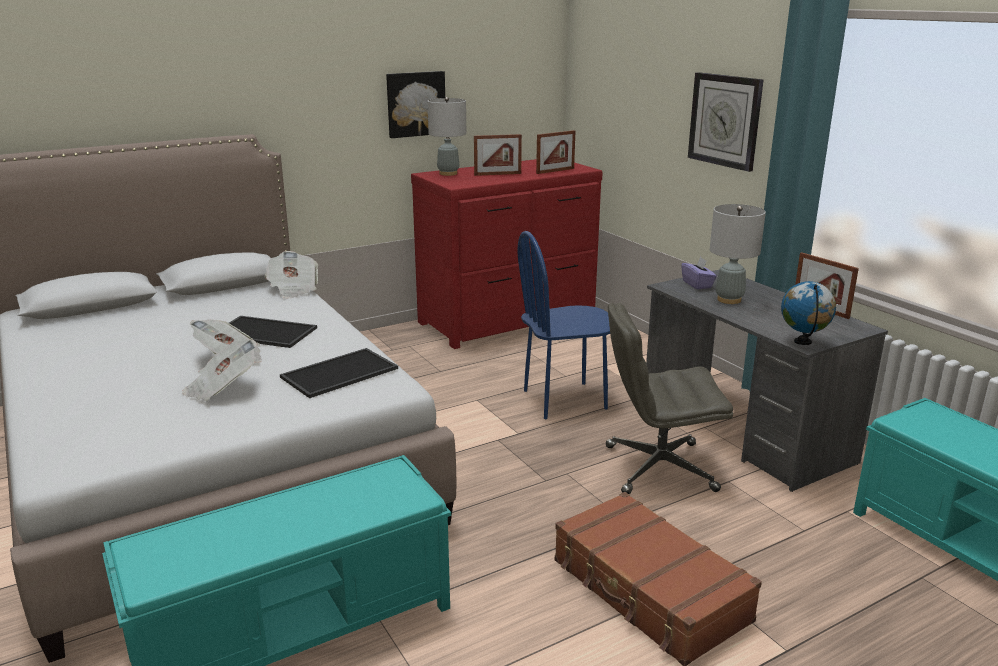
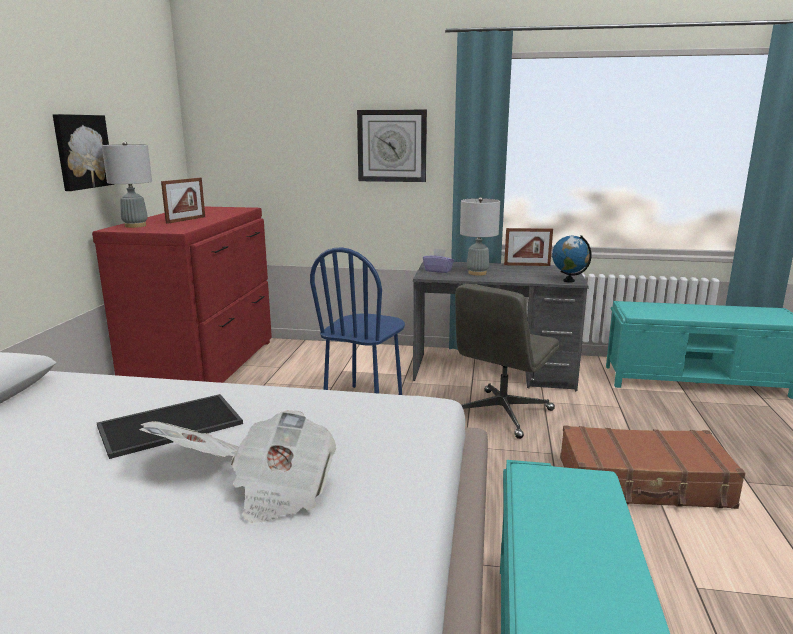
camera: 50 degrees left, 5 degrees down
(293, 289) = (86, 379): newspaper -> none
(339, 374) = (357, 419): tray -> none
(555, 171) = (227, 212): picture frame -> none

